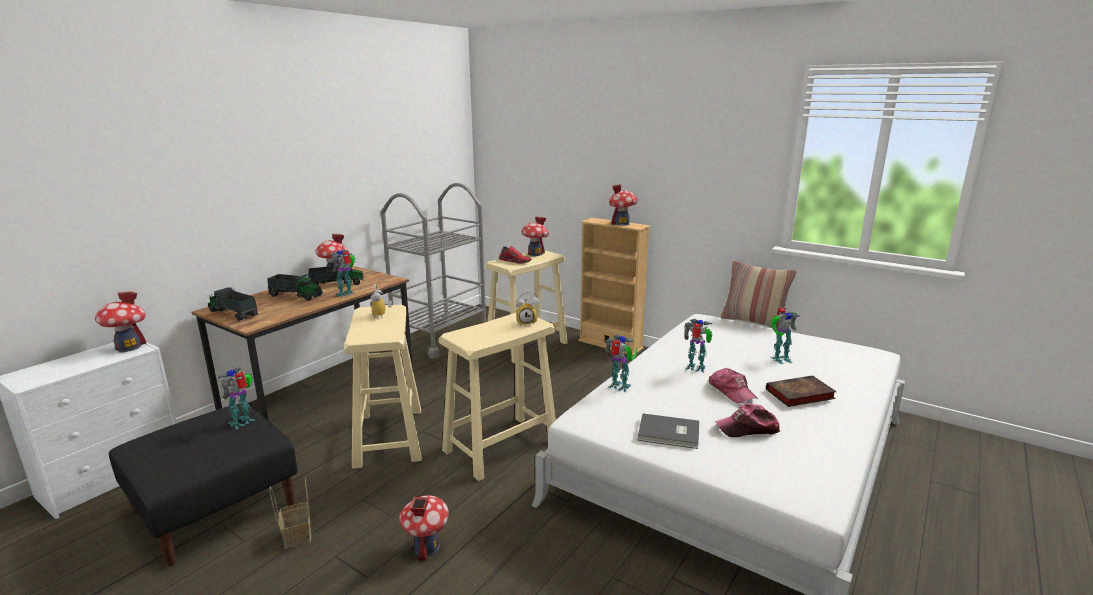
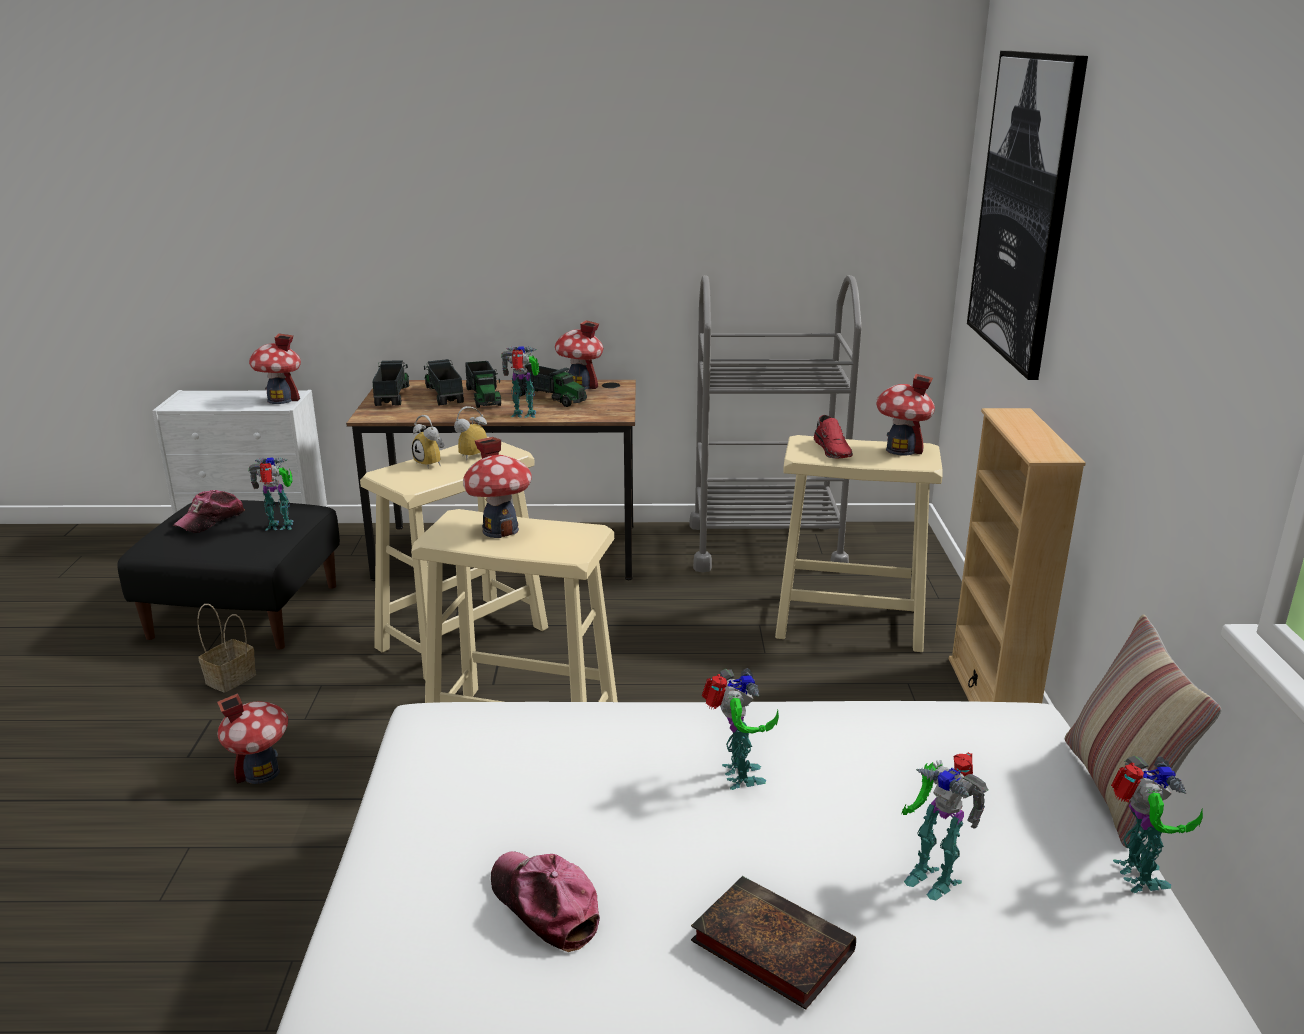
camera: 55 degrees right, 5 degrees up
(267, 303) = (444, 395): none -> toy truck
(527, 322) = (565, 544): alarm clock -> alarm clock (432, 463)
(545, 137) = (1024, 209): none -> picture
(620, 387) = (575, 721): toy robot -> toy robot (1136, 877)
(622, 223) = (1035, 438): toy house -> toy house (500, 530)
(669, 434) = (452, 819): grey book -> none
(731, 391) = (681, 845): cap -> cap (211, 520)

